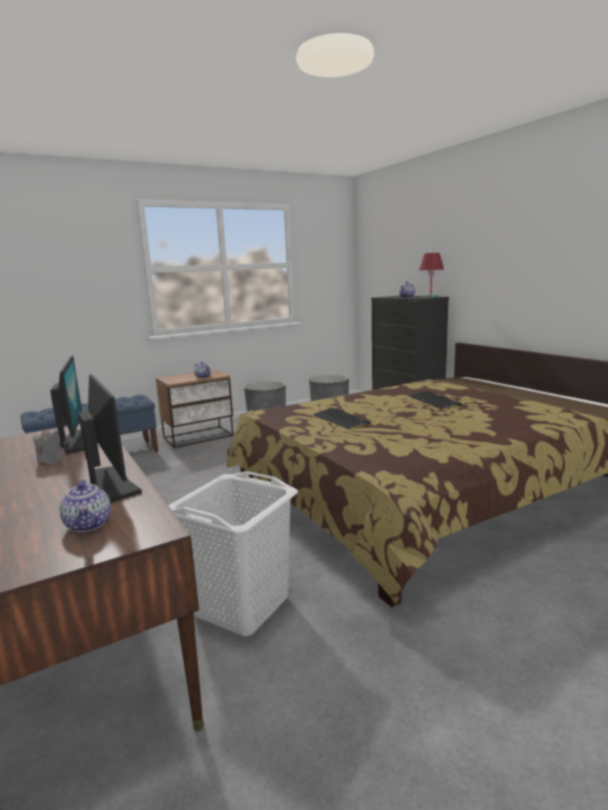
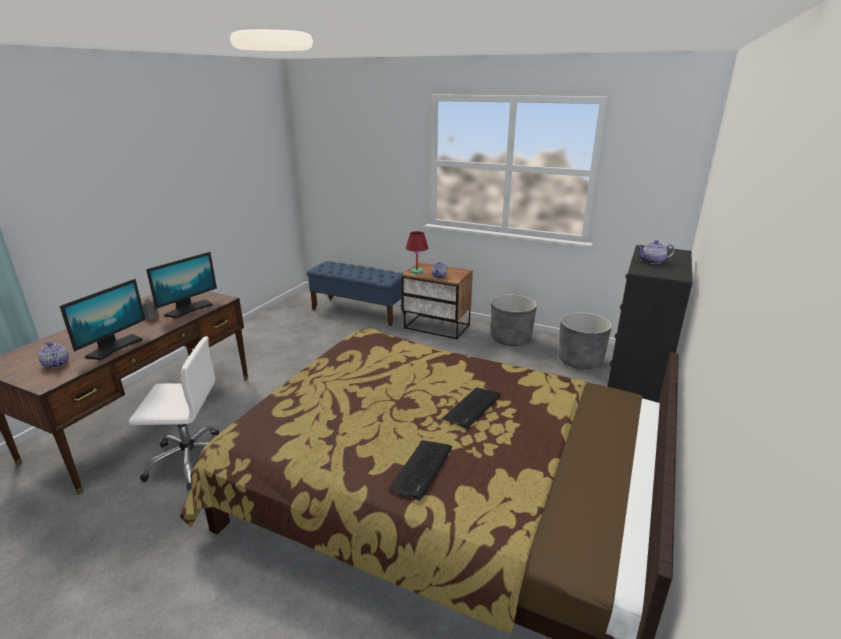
camera: 55 degrees right, 10 degrees up
(89, 524) = (56, 364): teapot -> teapot turned 105 degrees clockwise
(242, 606) = (191, 460): white laundry basket -> white office chair
(341, 419) = (362, 375): keyboard -> keyboard (422, 469)
(430, 297) = (671, 273): red table lamp -> red table lamp (417, 271)

